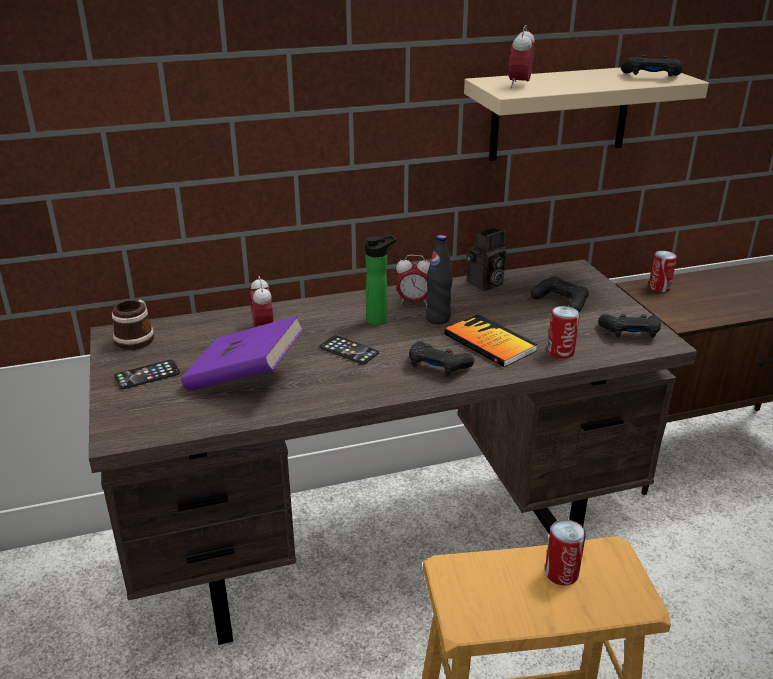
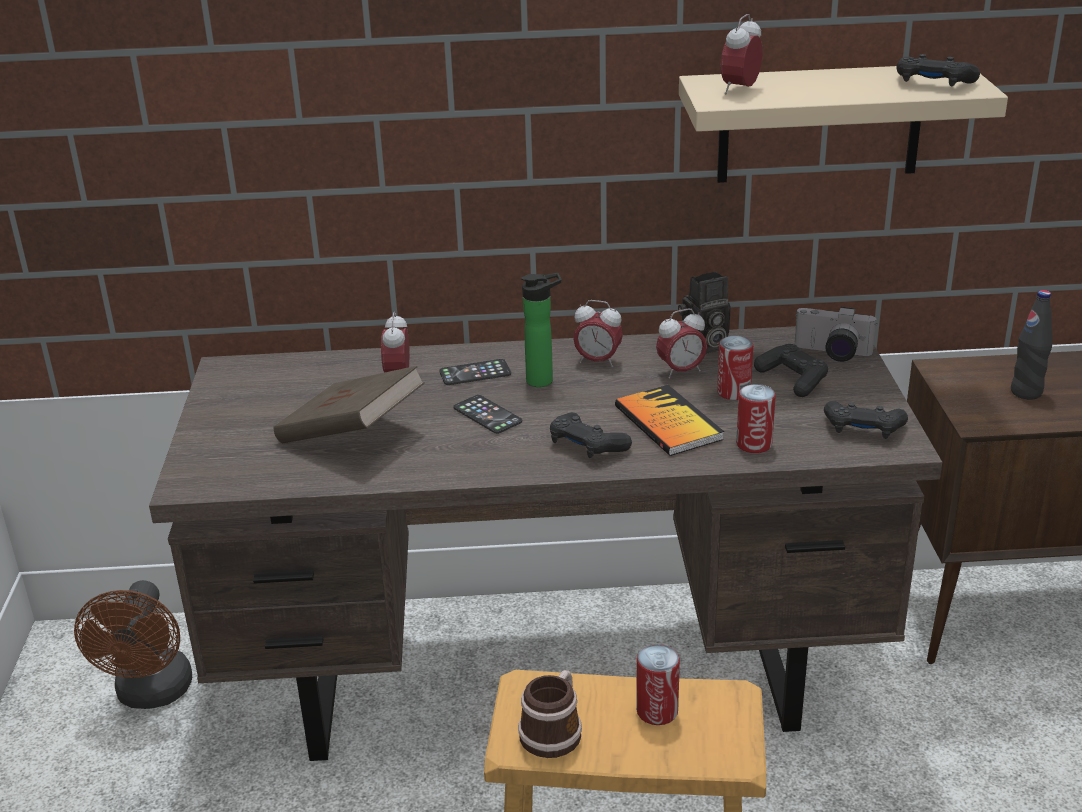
camera: 15 degrees right, 0 degrees up
(68, 610) = (152, 694): none -> brown fan
(137, 337) = (248, 374): mug -> mug (554, 730)
(147, 375) = (243, 420): phone -> phone (475, 373)
(245, 377) = (351, 435): purple book -> brown book
(438, 318) = (618, 386): black bottle -> black bottle (1026, 392)
(478, 304) = (681, 371): none -> alarm clock
(577, 282) = (831, 354): none -> camera
(659, 287) = (972, 372): can -> can (733, 392)

